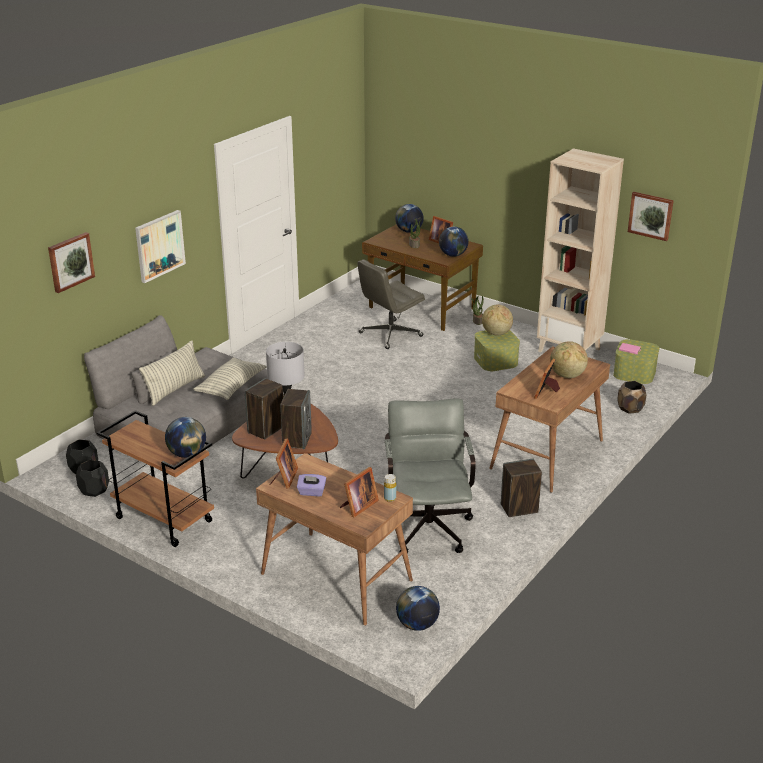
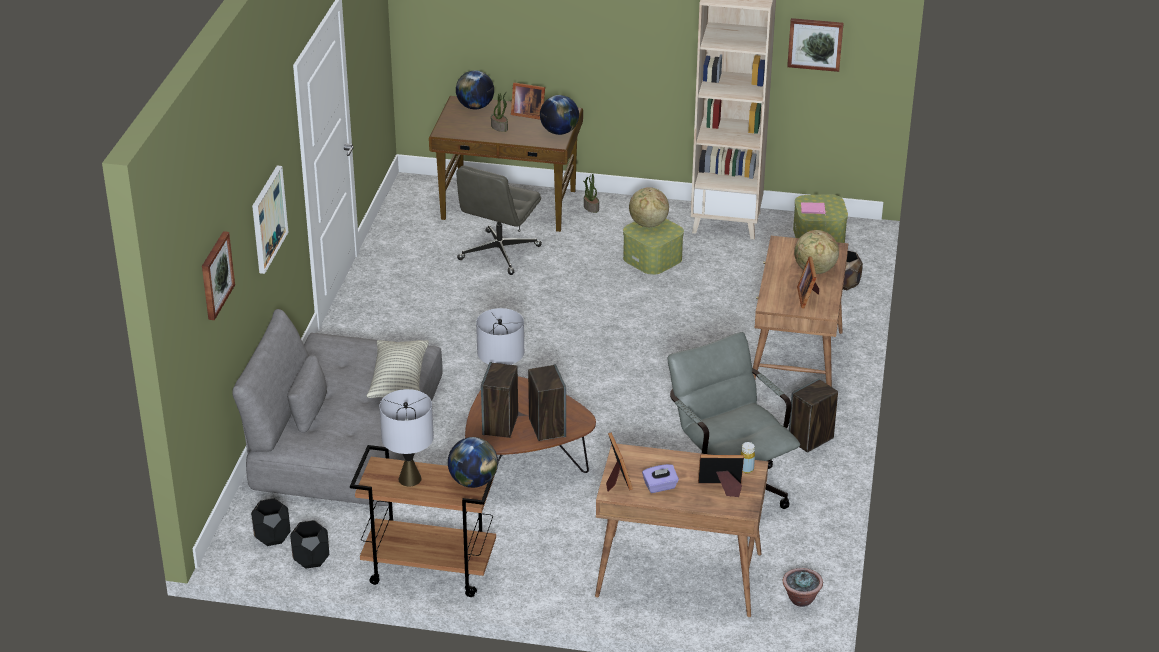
camera: 25 degrees left, 5 degrees up
(146, 440) = (410, 478): none -> grey table lamp
(175, 389) = (331, 401): pillow -> none
(358, 506) = (722, 488): picture frame -> picture frame turned 105 degrees counterclockwise
(417, 624) = (801, 599): globe -> potted plant

